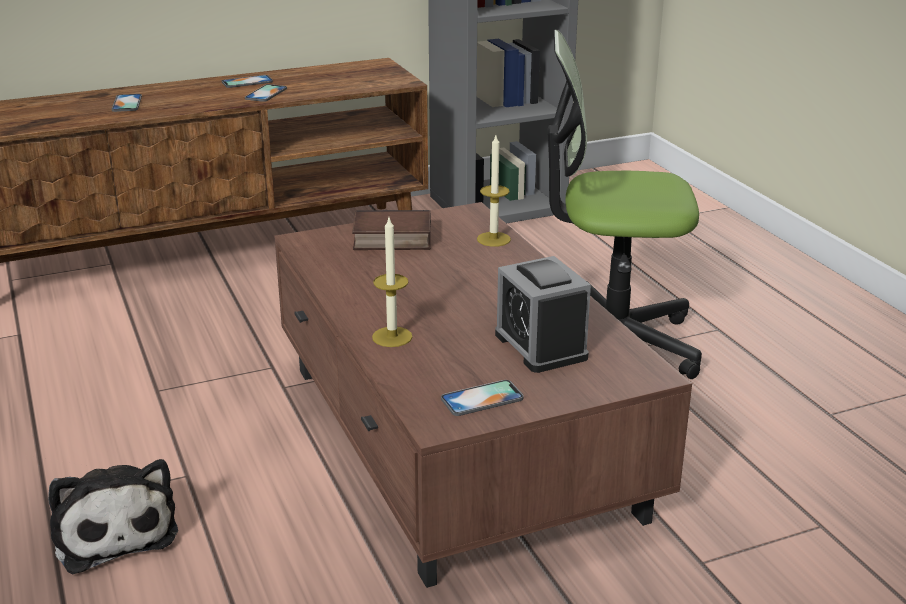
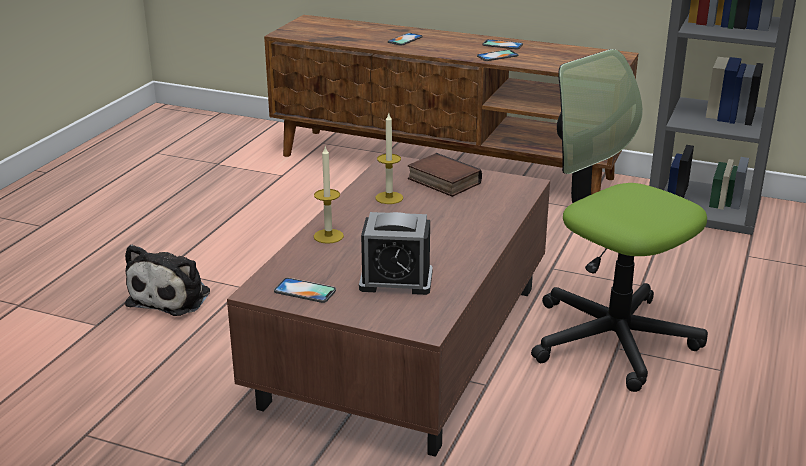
camera: 45 degrees right, 0 degrees up
(493, 239) = (505, 206): candle -> candle (389, 198)
(540, 346) = (396, 280): alarm clock -> alarm clock turned 105 degrees counterclockwise

